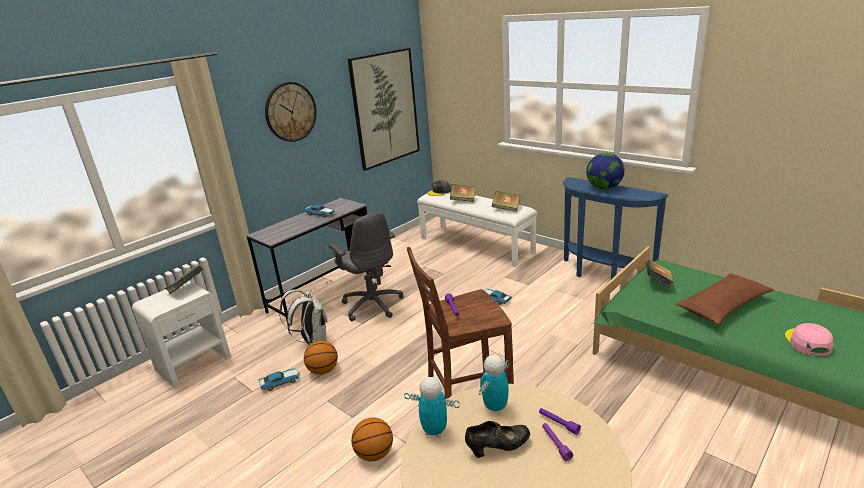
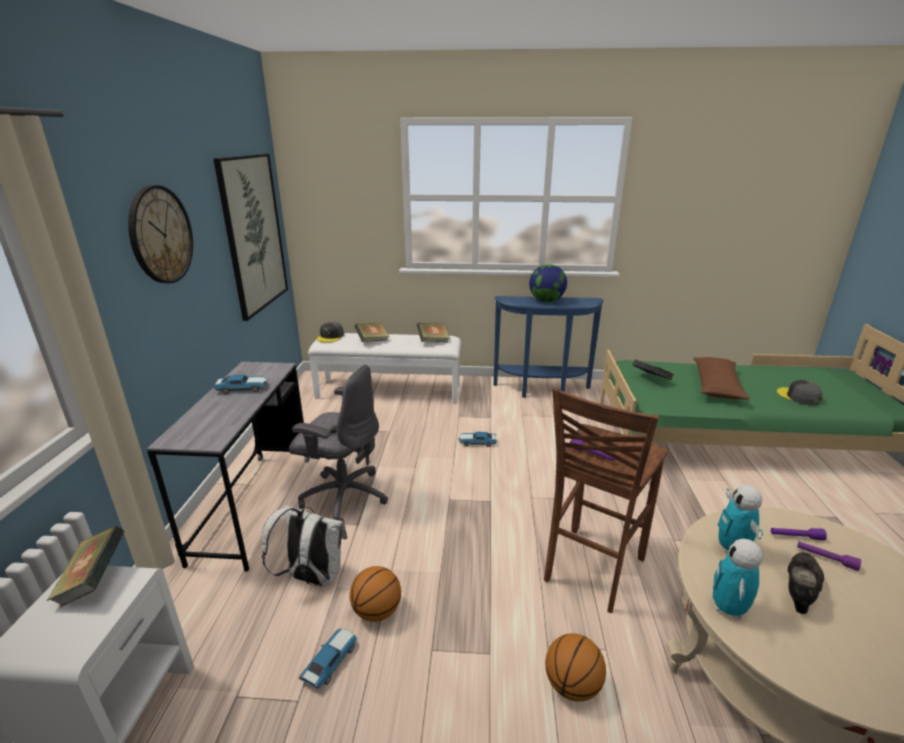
camera: 40 degrees left, 0 degrees up
(434, 431) = (727, 609): toy robot -> toy robot turned 45 degrees counterclockwise
(807, 342) = (798, 397): pink cap -> grey cap

